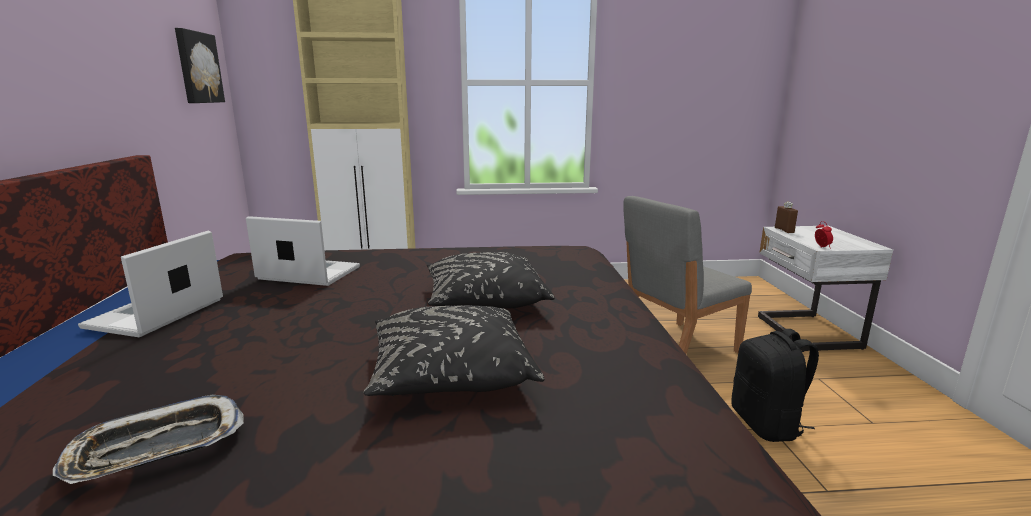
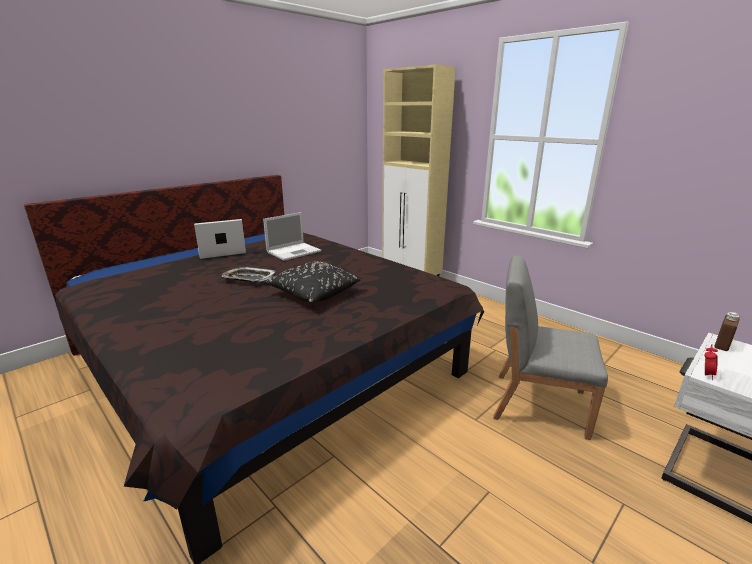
camera: 50 degrees right, 5 degrees up
(156, 447) = (131, 295): tray -> tray (249, 278)
(198, 67) = (338, 125): picture -> none
(307, 273) = (294, 251): laptop -> laptop turned 75 degrees clockwise
(450, 374) = (222, 315): black pillow -> none
(767, 424) = (490, 488): black backpack -> none

